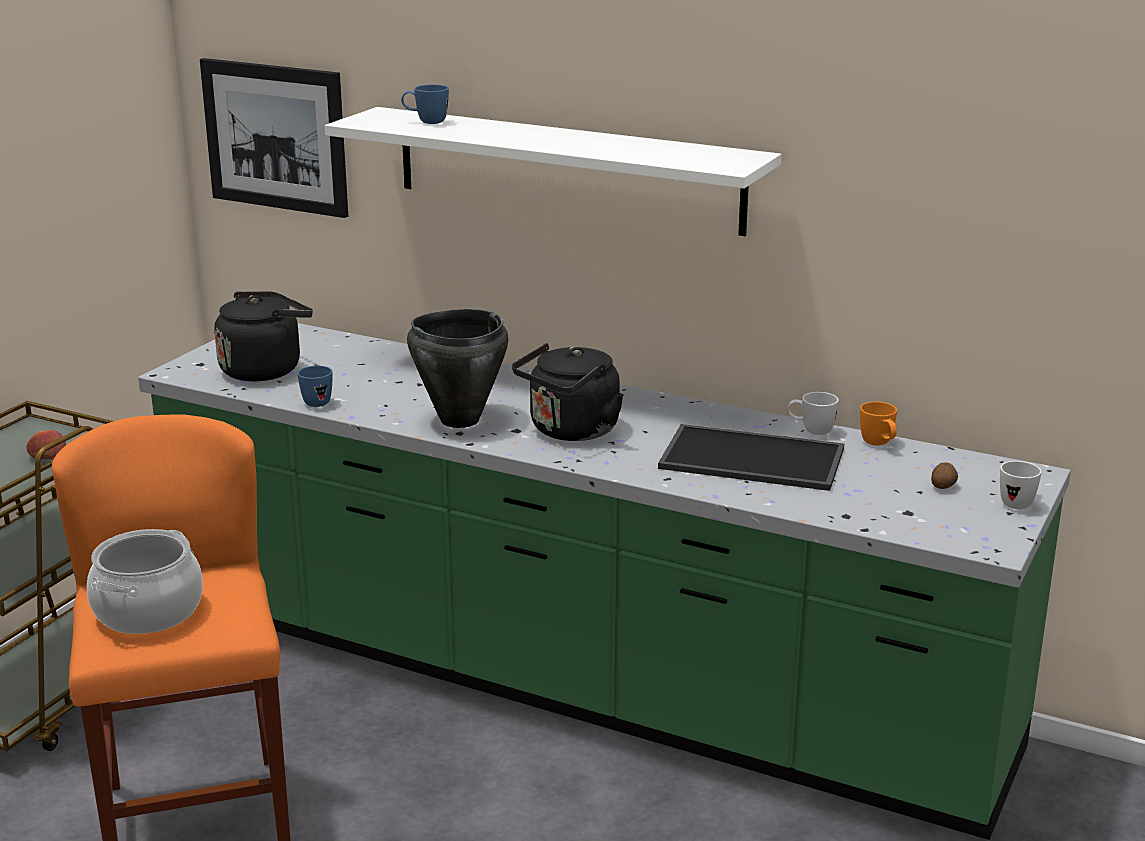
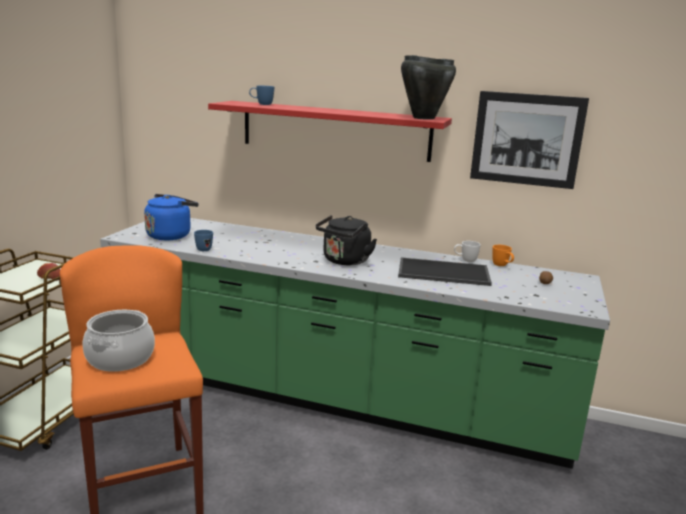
camera: 10 degrees left, 5 degrees down
(265, 369) = (170, 235): black kettle -> blue kettle
(275, 137) = (174, 118): picture -> picture (526, 139)
(459, 420) = (283, 257): black cooking pot -> black cooking pot (423, 118)
(567, 169) = (335, 130): white shelf -> red shelf
(1019, 502) = (586, 289): white mug -> none

